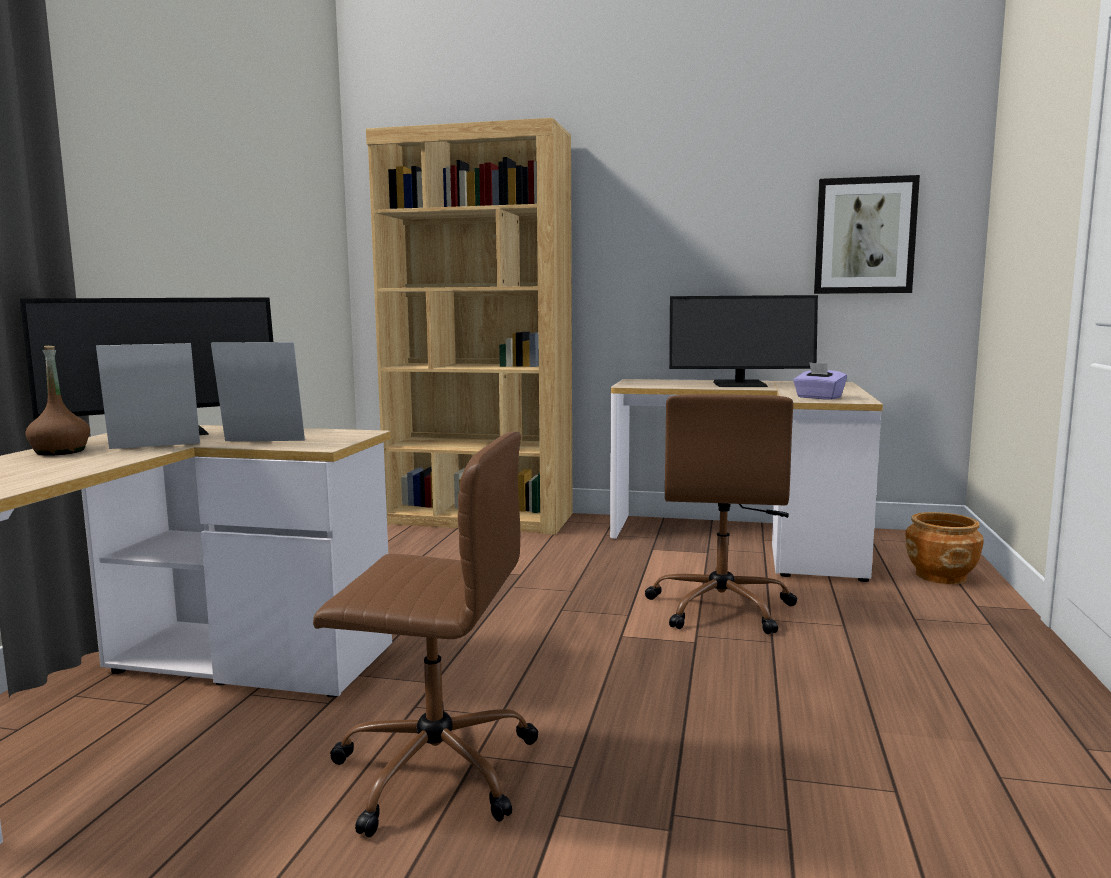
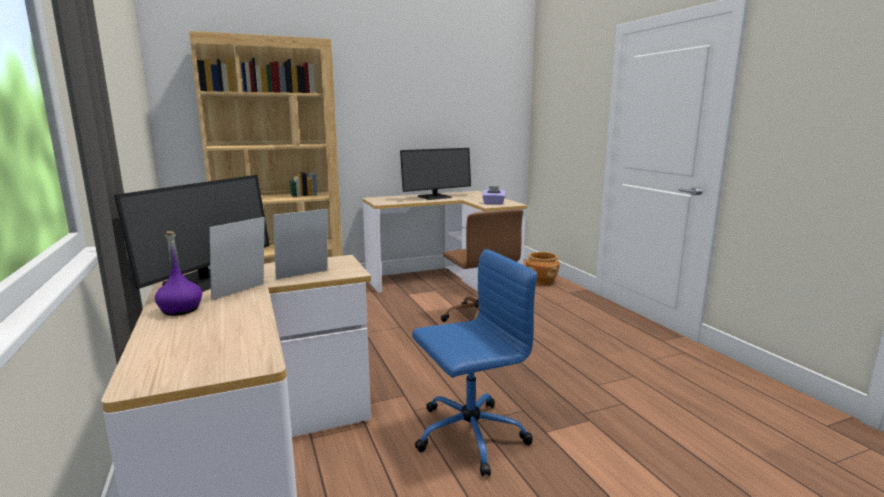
camera: 35 degrees left, 5 degrees up
(60, 452) = (181, 310): brown bottle -> purple bottle
(432, 768) = (468, 435): brown office chair -> blue office chair
(864, 236) = (481, 115): picture -> none

